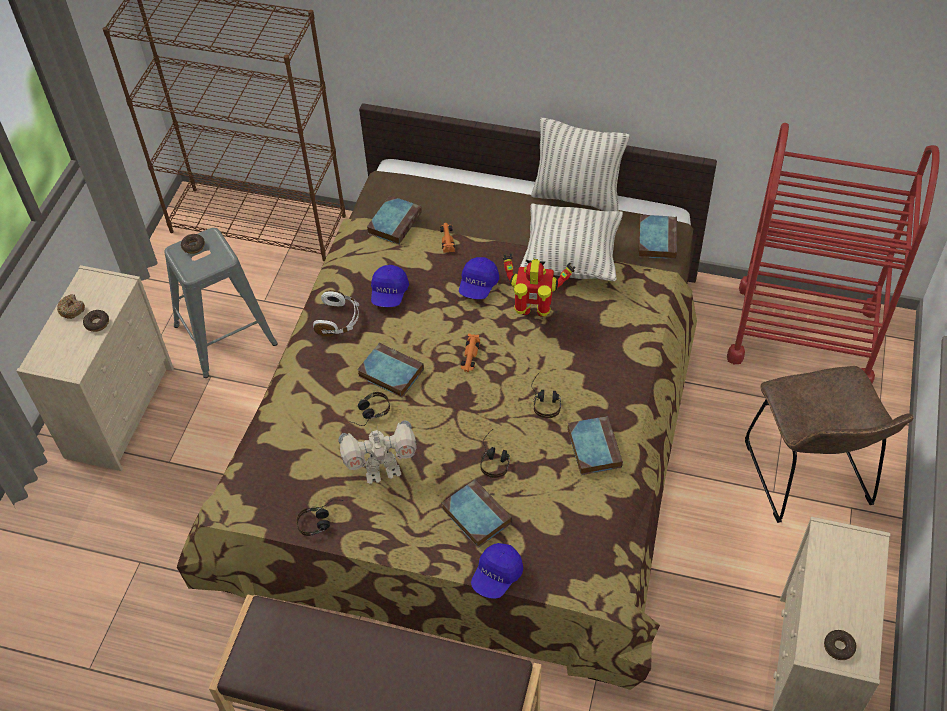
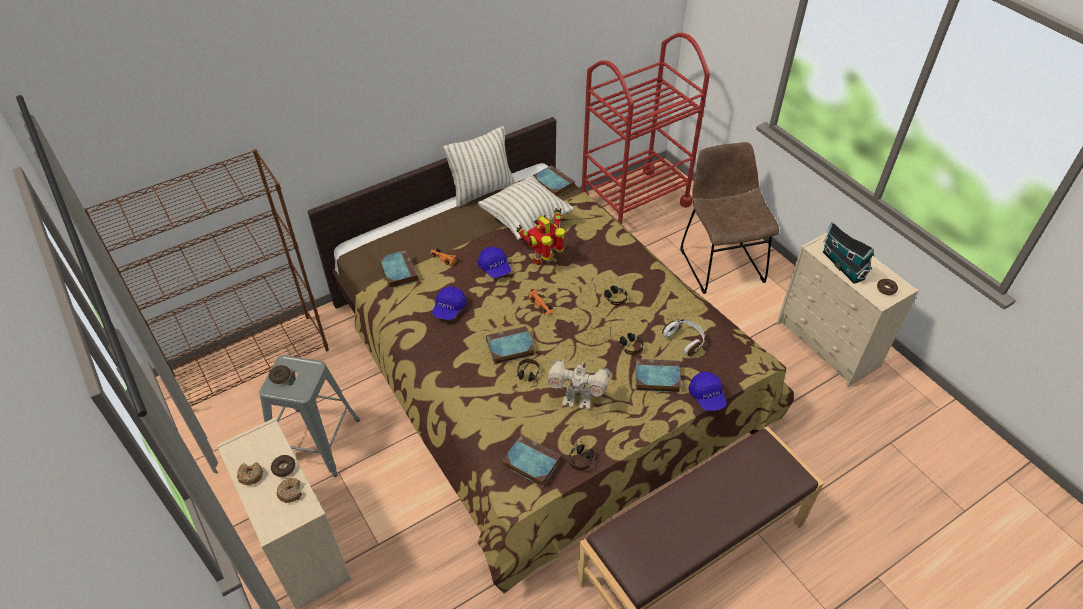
camera: 50 degrees left, 5 degrees down
(78, 346) = (290, 492): none -> donut
(338, 320) = (438, 345): white headphones -> white headphones (685, 340)
(382, 470) = (577, 399): toy robot -> toy robot turned 75 degrees clockwise
(389, 293) = (449, 309): blue cap -> blue cap turned 60 degrees clockwise
(593, 447) = (663, 298): book -> book (530, 462)
(810, 479) = (719, 262): brown chair -> brown chair turned 135 degrees counterclockwise
(828, 576) = (842, 264): none -> toy house

